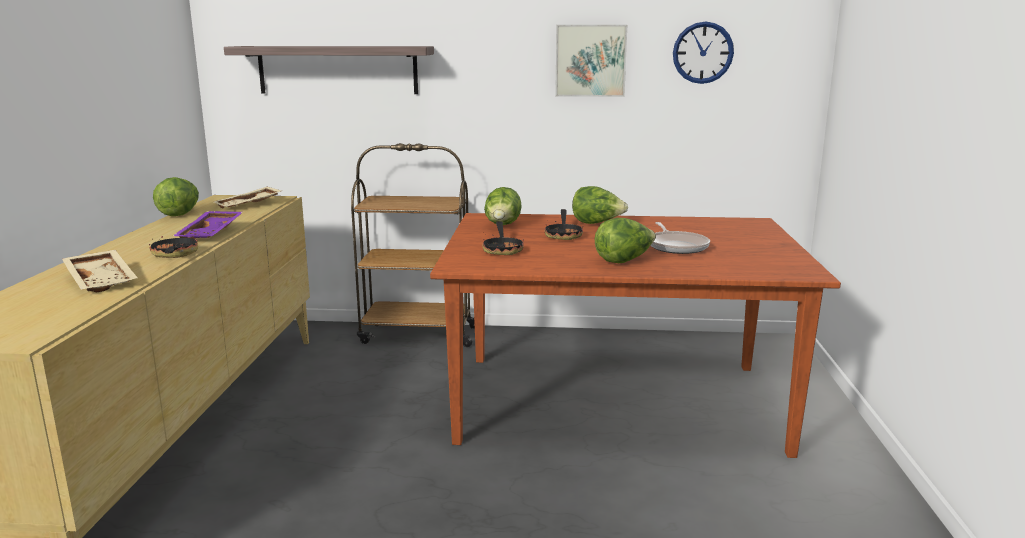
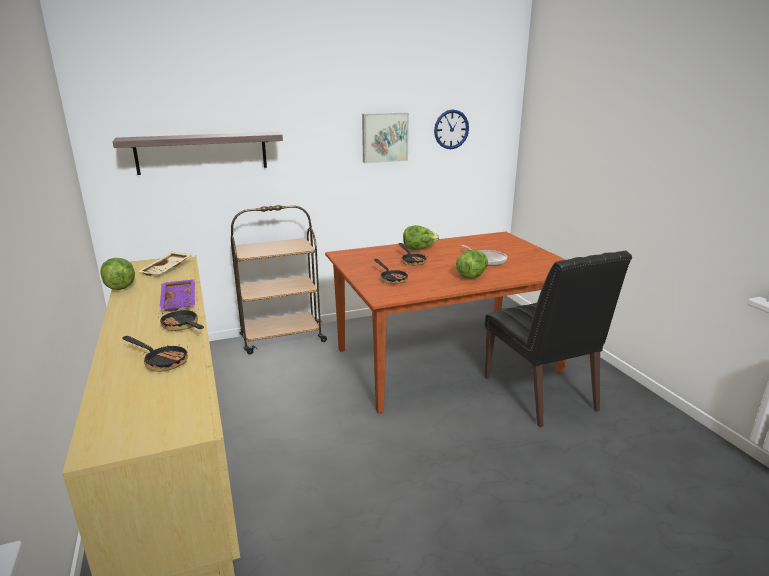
camera: 25 degrees left, 5 degrees up
(103, 280) = (162, 361): beige tray -> frying pan
(503, 226) = (365, 259): lettuce -> none
(721, 476) = (538, 393): none -> black chair

